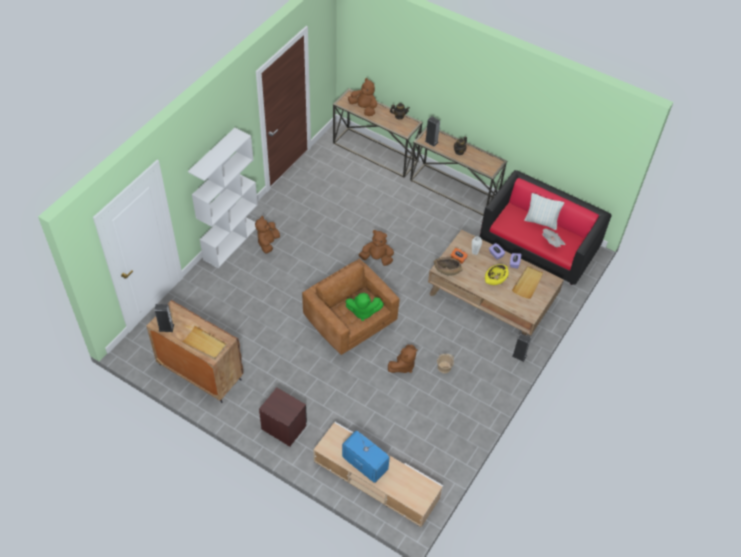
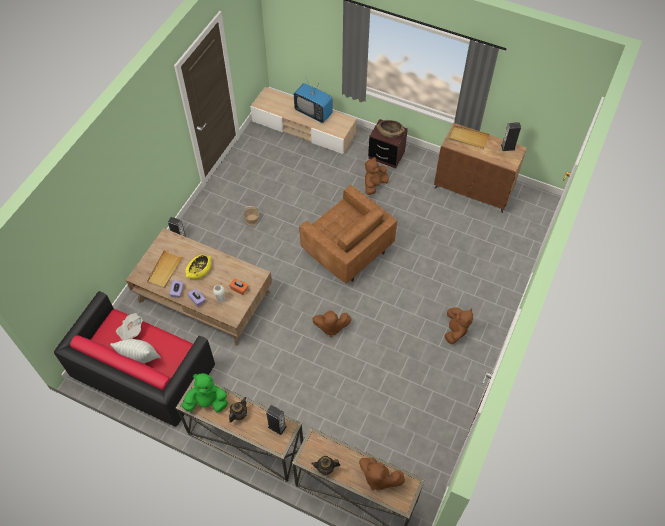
camera: 175 degrees right, 5 degrees up
(231, 241) = (495, 326): white bookcase -> none
(363, 312) = (334, 223): green plush toy -> green plush toy (207, 402)
(403, 366) = (290, 217): brown plush toy -> brown plush toy (374, 185)
(447, 270) = (251, 274): brown bowl -> brown bowl (390, 132)

